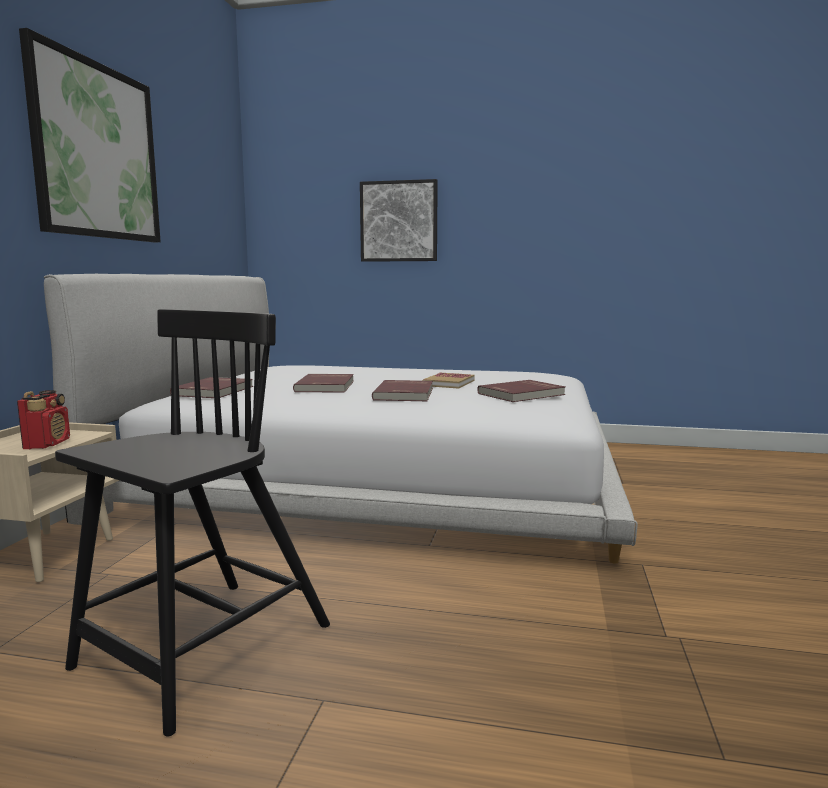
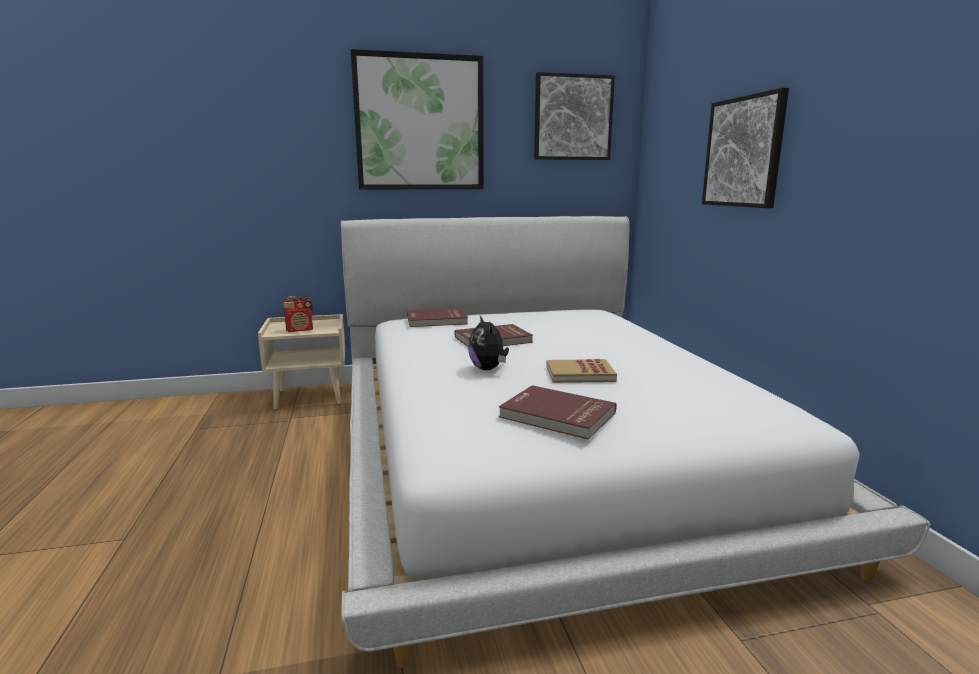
camera: 65 degrees right, 5 degrees up
(202, 649) = (193, 479): black chair -> none
(208, 174) = (573, 118): none -> picture
(405, 394) = (488, 369): red book -> plush toy

